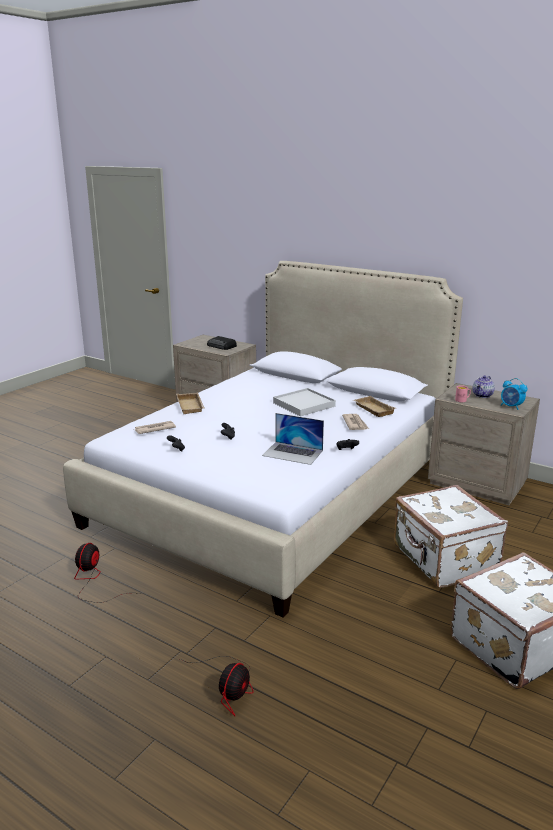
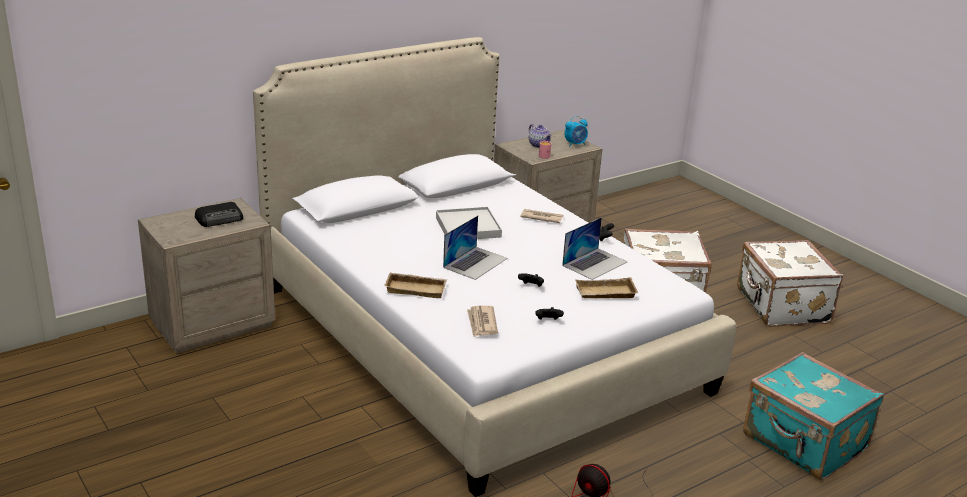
camera: 70 degrees left, 5 degrees up
(230, 687) = (803, 443): fan -> turquoise suitcase
(246, 415) = (475, 262): none -> laptop
(372, 409) = (509, 200): beige tray -> beige tray (605, 293)

